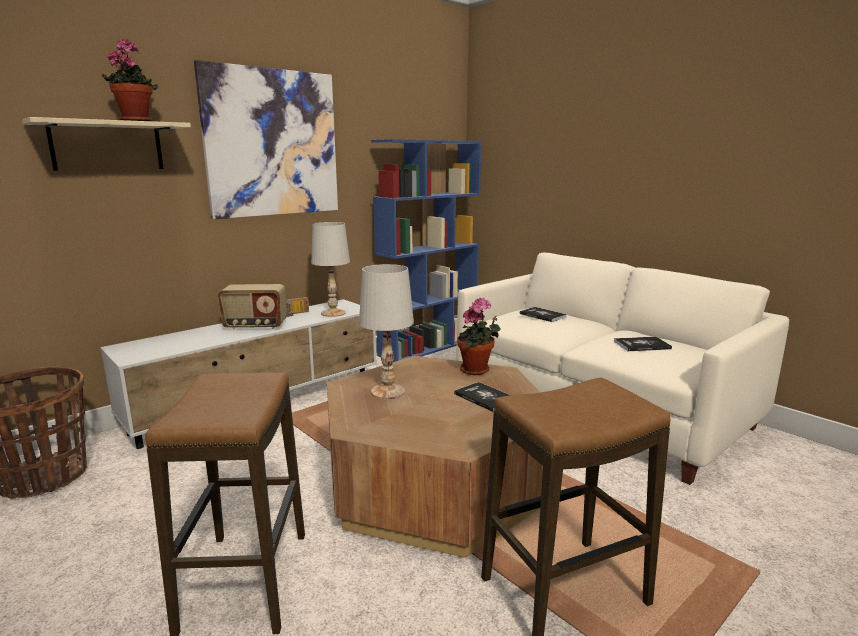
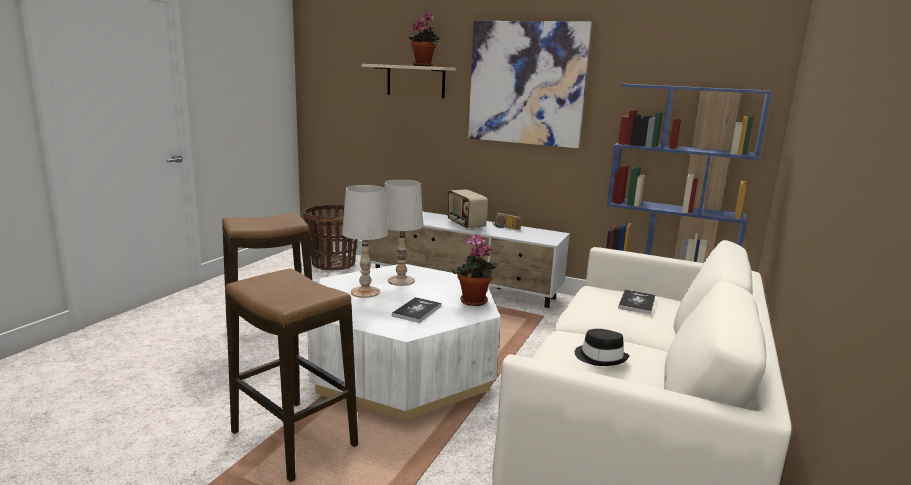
camera: 65 degrees right, 0 degrees up
(333, 313) = (526, 236): white table lamp -> white table lamp (365, 292)
(436, 482) = (403, 368): brown coffee table -> white coffee table
(642, 345) = (600, 357): book -> black hat

